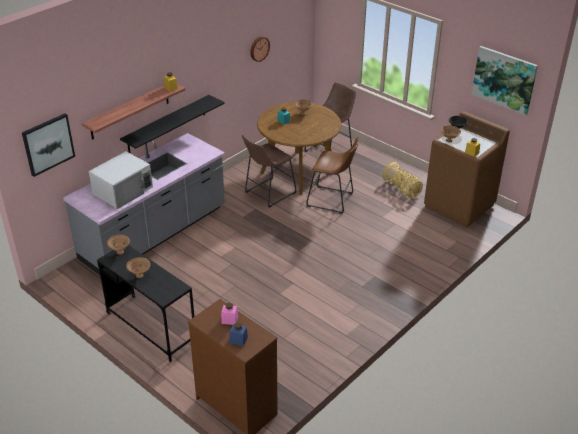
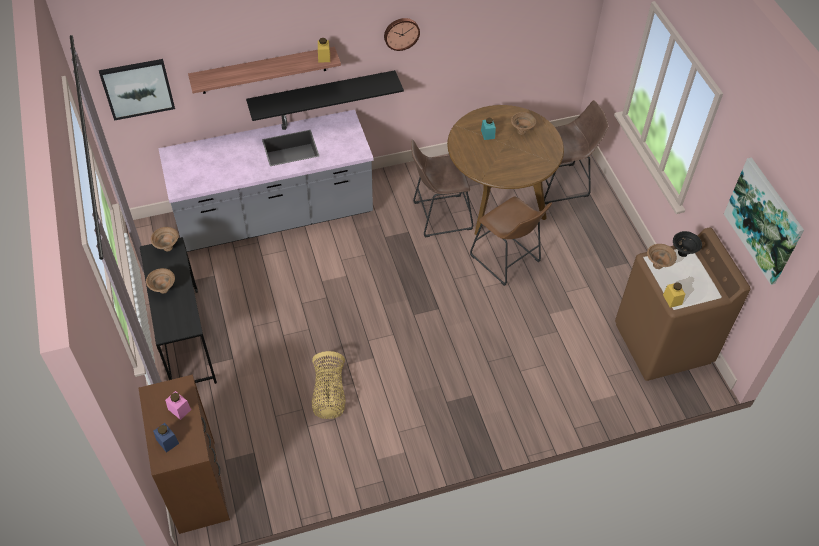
camera: 30 degrees right, 15 degrees up
(123, 190) = (224, 166): white microwave -> none
(259, 48) = (490, 26): wall clock -> wall clock (401, 33)
(402, 189) = (607, 284): basket -> basket (329, 394)

